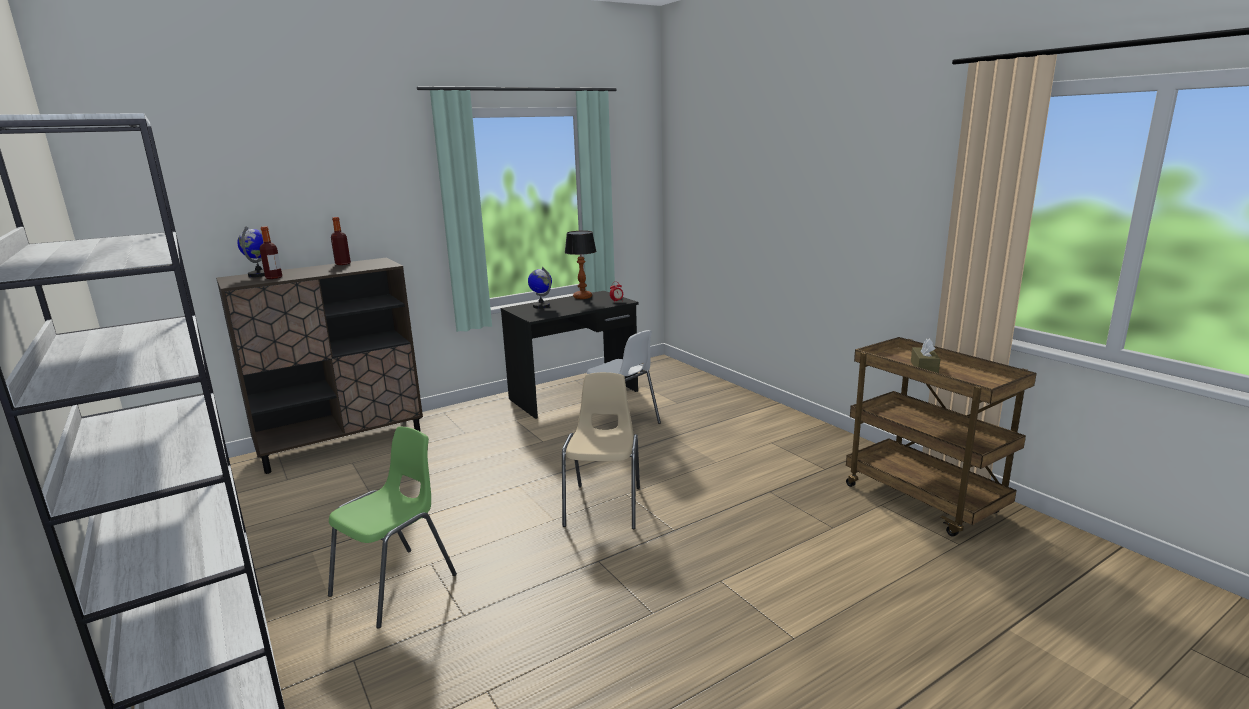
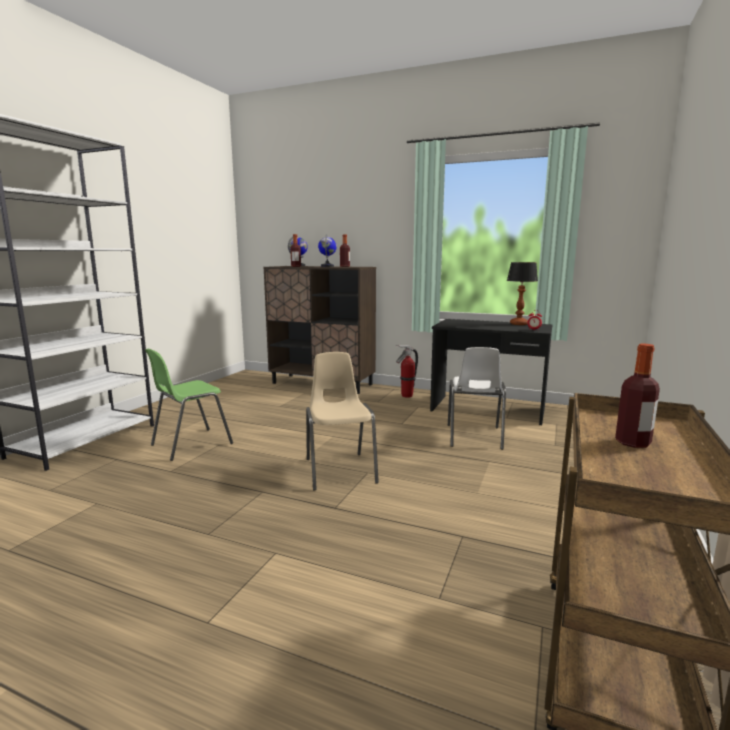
camera: 55 degrees right, 5 degrees down
(396, 585) = (190, 444): green chair -> green chair turned 135 degrees clockwise
(476, 414) = (406, 396): none -> fire extinguisher
(541, 306) = (471, 322): globe -> globe (327, 266)
(604, 506) = (340, 470): beige chair -> beige chair turned 75 degrees counterclockwise
(924, 367) = (632, 443): brown tissue box -> bottle

